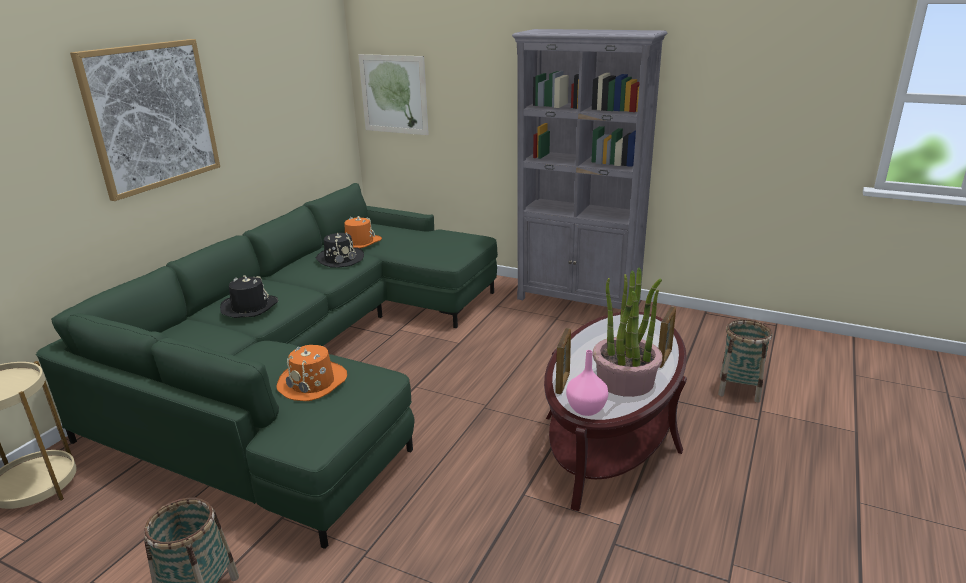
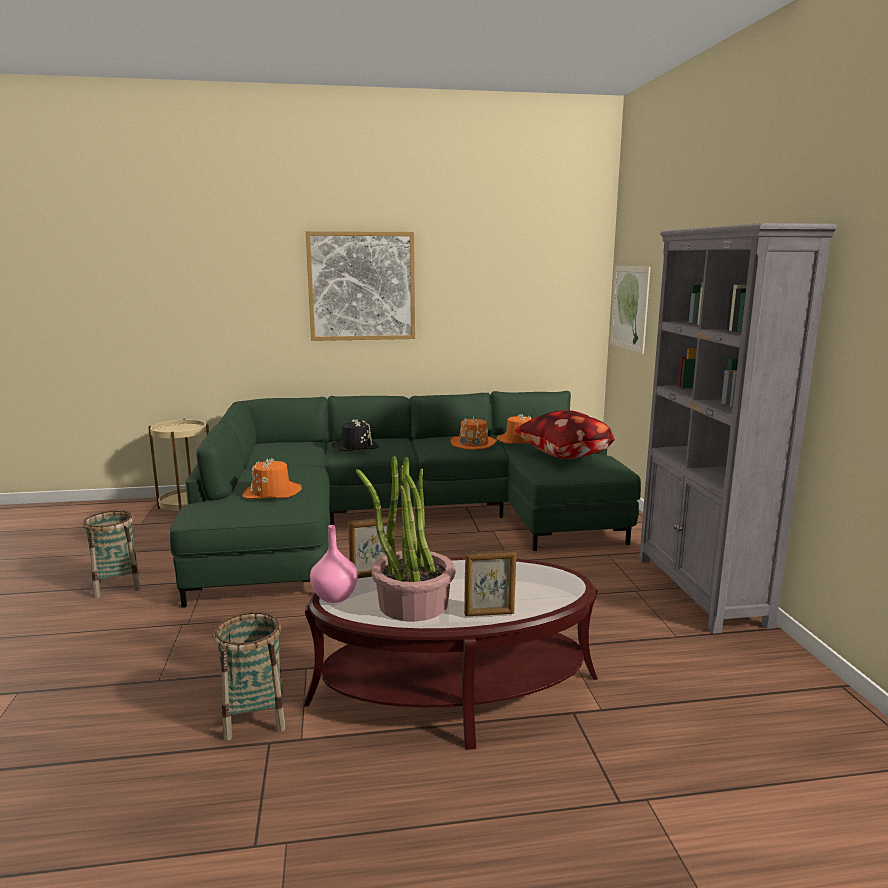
camera: 55 degrees right, 10 degrees down
(340, 259) = (474, 444): black hat -> orange hat
(421, 242) = (563, 456): none -> pillow
(739, 389) = (677, 765): basket -> basket (255, 718)

